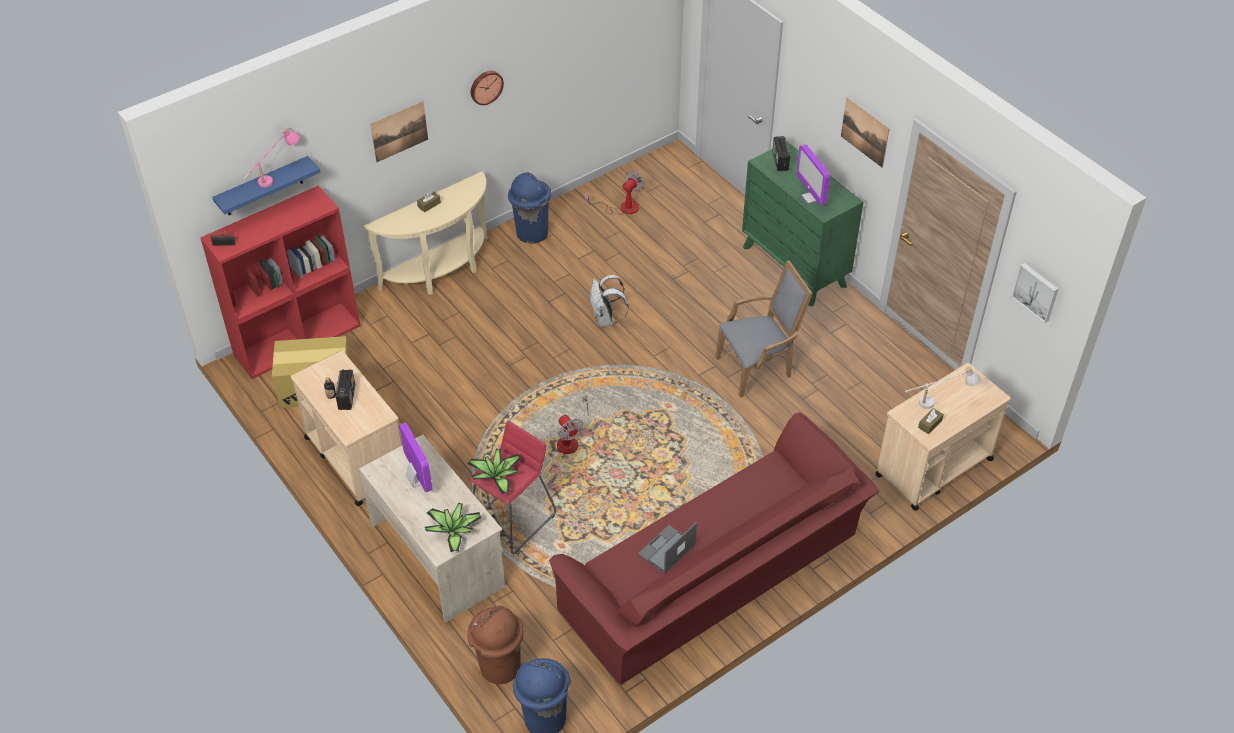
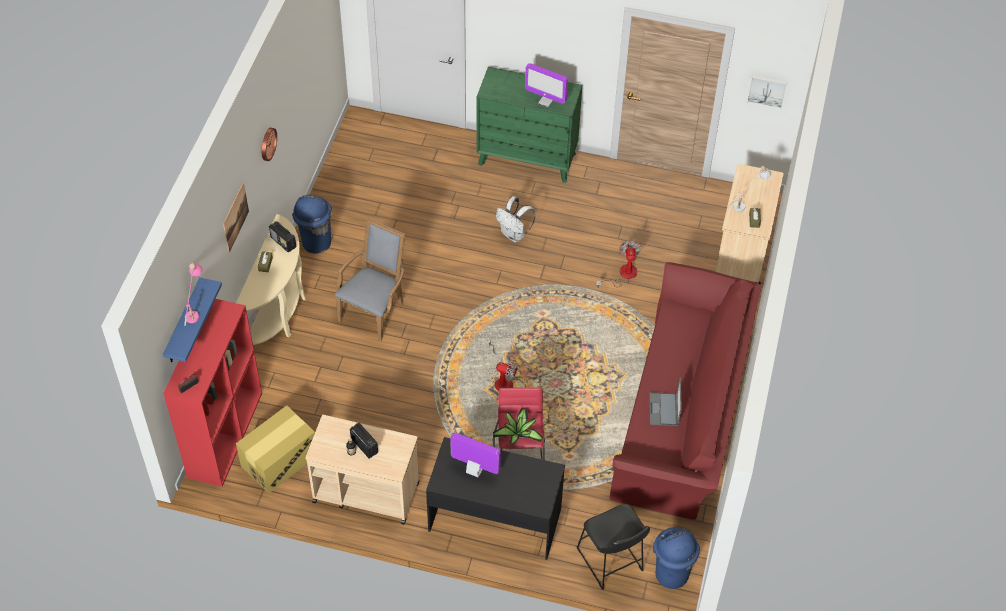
camera: 40 degrees left, 5 degrees up
(438, 555) = (495, 519): beige desk -> black desk
(453, 532) = (536, 488): potted plant -> none
(499, 667) = (611, 563): brown trash can -> black stool
(606, 319) = (437, 277): white backpack -> white backpack (514, 234)
(622, 207) = (363, 183): fan -> fan (623, 275)
(758, 367) = (574, 248): grey armchair -> grey armchair (375, 309)
(780, 161) = (499, 85): radio -> radio (283, 242)
(865, 132) = (573, 33): picture -> none

